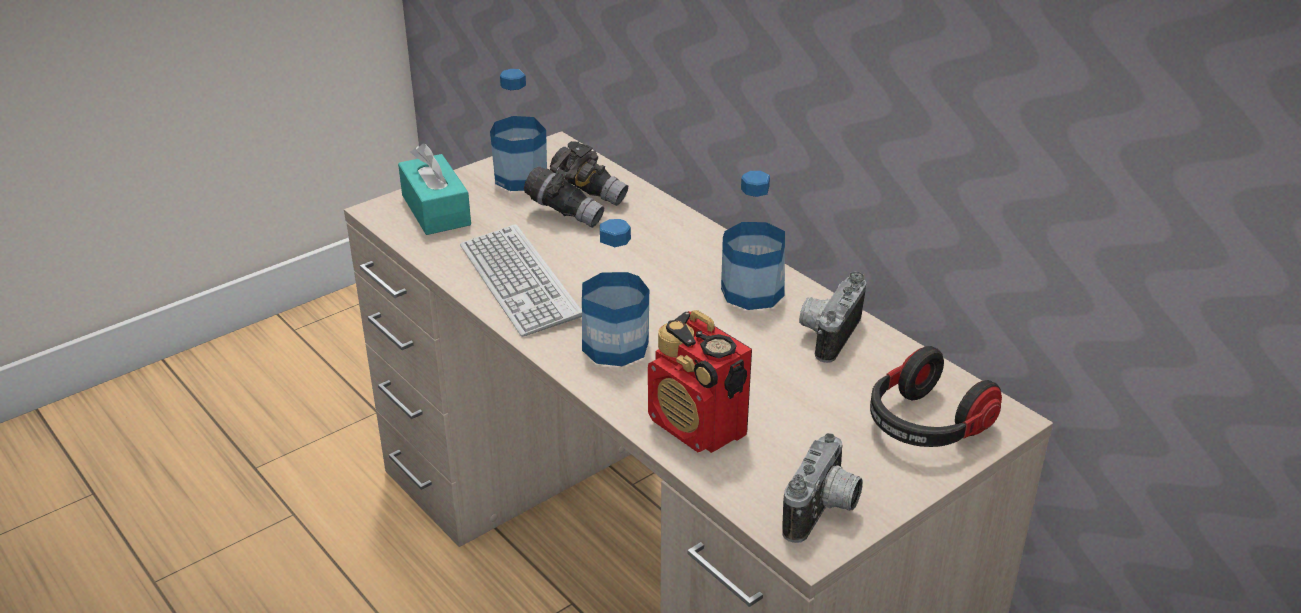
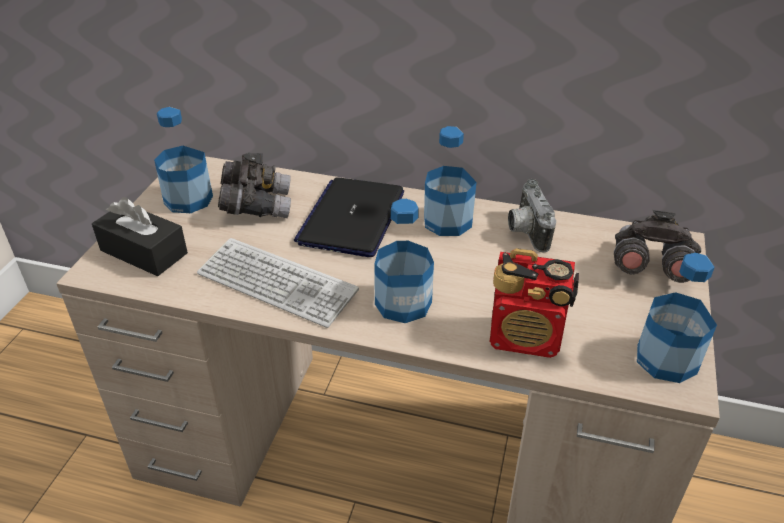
camera: 35 degrees left, 5 degrees up
(436, 210) = (144, 252): turquoise tissue box -> black tissue box
(656, 251) = (352, 218): none -> laptop
(824, 512) = (666, 359): camera -> bottle
(925, 426) = (648, 268): headphones -> grey binoculars

